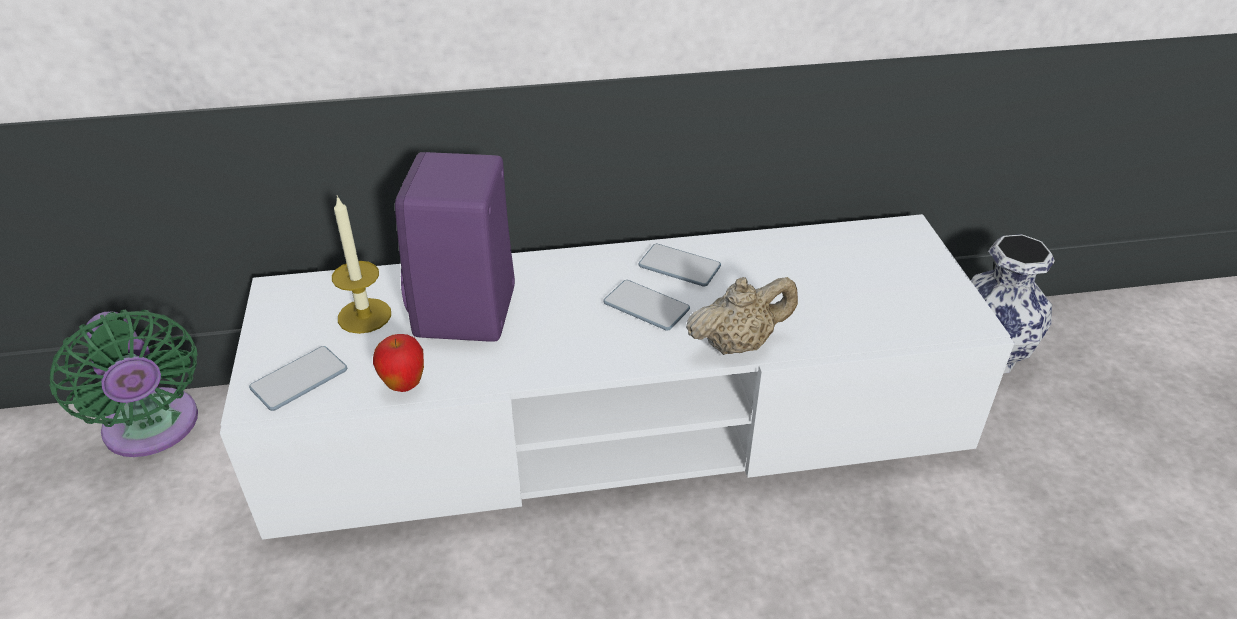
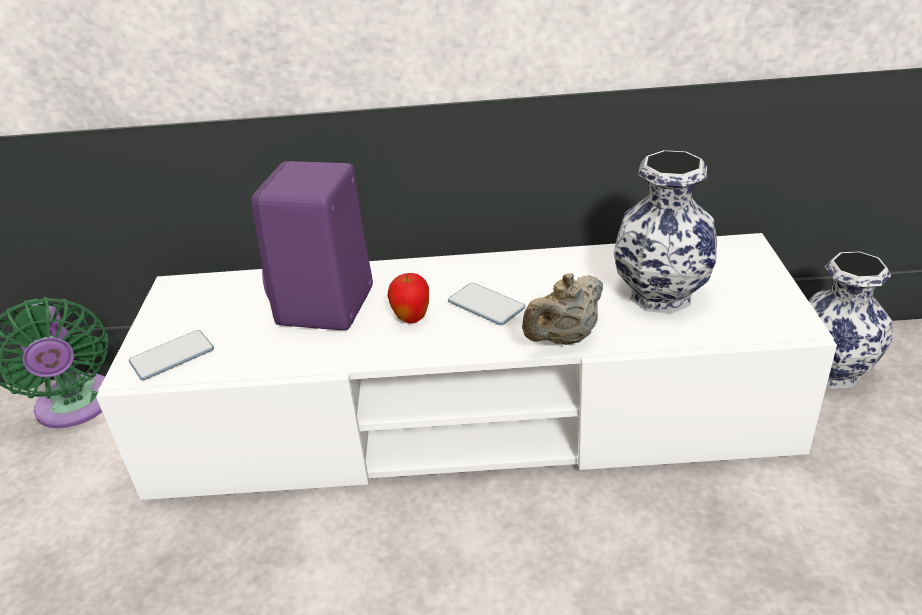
camera: 10 degrees right, 5 degrees down
(364, 316) = (239, 307): candle -> none
(404, 385) = (258, 363): apple -> apple (411, 319)
(679, 266) = (523, 273): phone -> none
(738, 344) = (564, 338): beige teapot -> beige teapot turned 150 degrees clockwise
(830, 289) = (660, 294): none -> vase

